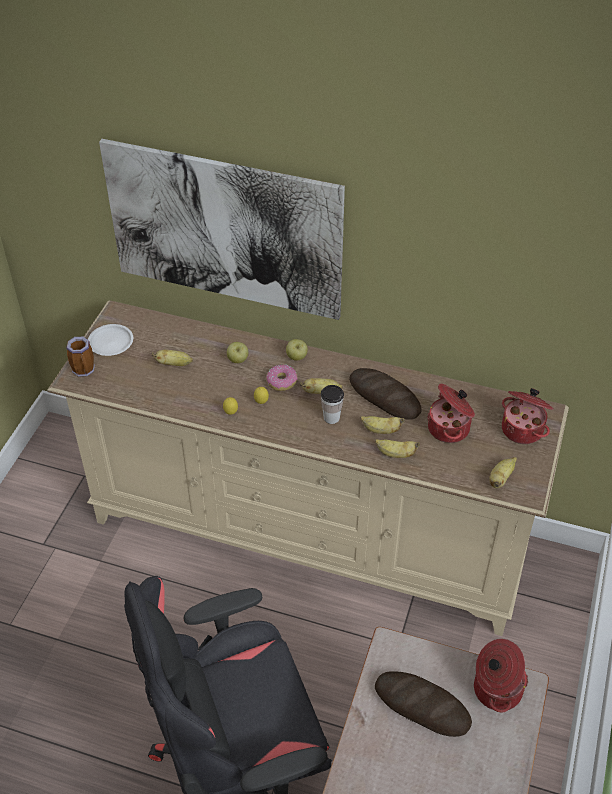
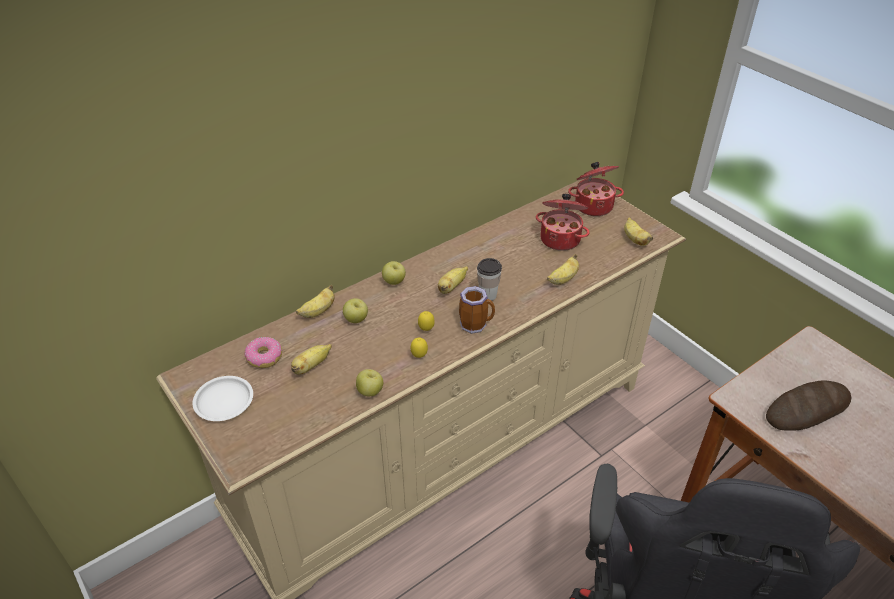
camera: 55 degrees left, 5 degrees down
(85, 370) = (240, 442): mug -> mug (476, 324)
(176, 406) = (370, 391): none -> apple
(225, 230) = (280, 190): picture -> none
(281, 381) = (413, 304): donut -> donut (264, 357)
(381, 430) = (529, 275): banana -> banana (318, 312)
(384, 397) = (493, 255): bread -> none
(496, 689) = (810, 359): cooking pot -> none

